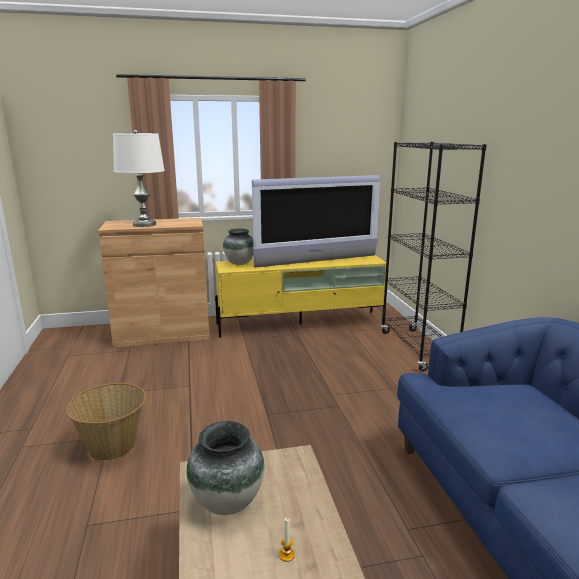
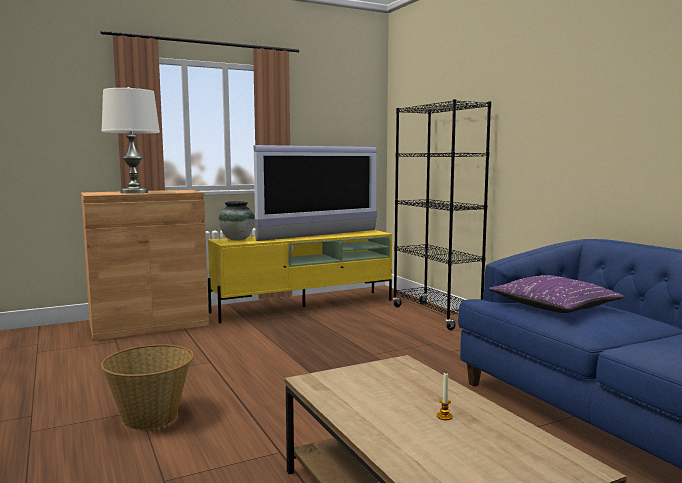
camera: 15 degrees left, 10 degrees down
(227, 503) = (358, 395): vase -> none
(487, 403) = (554, 306): none -> purple pillow

